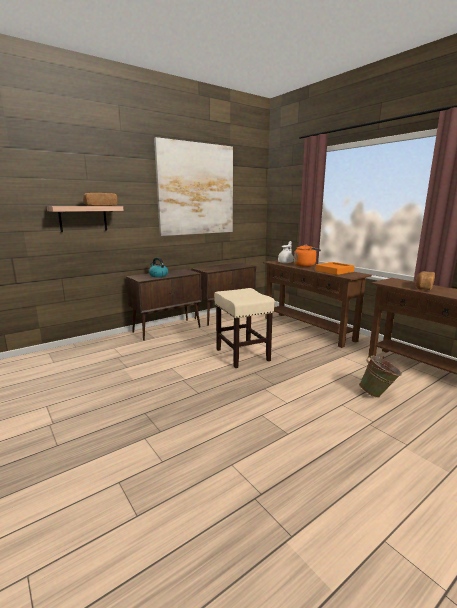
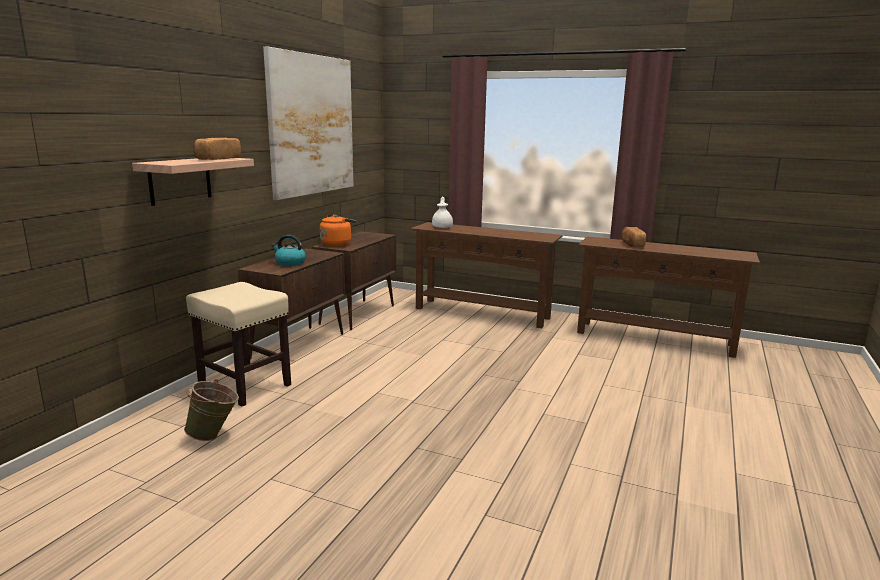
camera: 30 degrees left, 0 degrees up
(242, 354) = (444, 358): beige stool -> beige stool (244, 385)
(305, 265) = (473, 229): orange kettle -> orange kettle (337, 244)
(334, 271) = (519, 234): orange tray -> none
(378, 395) = (623, 367): green bucket -> green bucket (214, 436)

